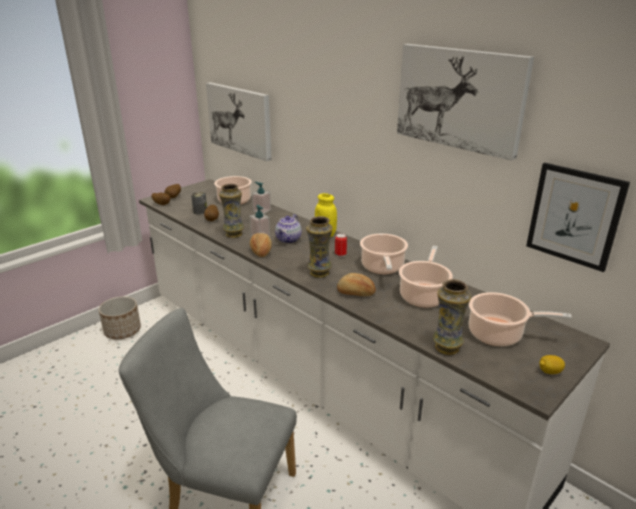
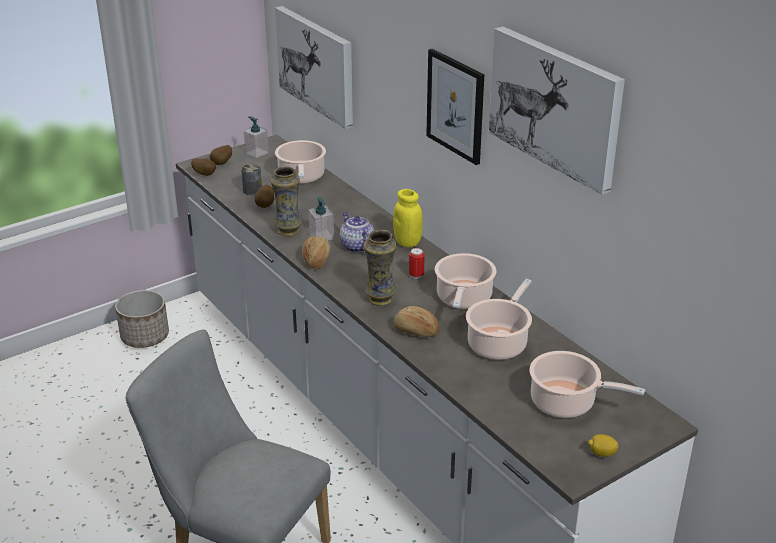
camera: 10 degrees right, 5 degrees up
(261, 210) = (334, 195): soap dispenser -> soap dispenser (257, 153)
(288, 240) = (356, 246): teapot -> teapot turned 120 degrees clockwise
(447, 347) = (496, 411): vase -> none
(574, 216) = (666, 272): picture -> picture (455, 106)

